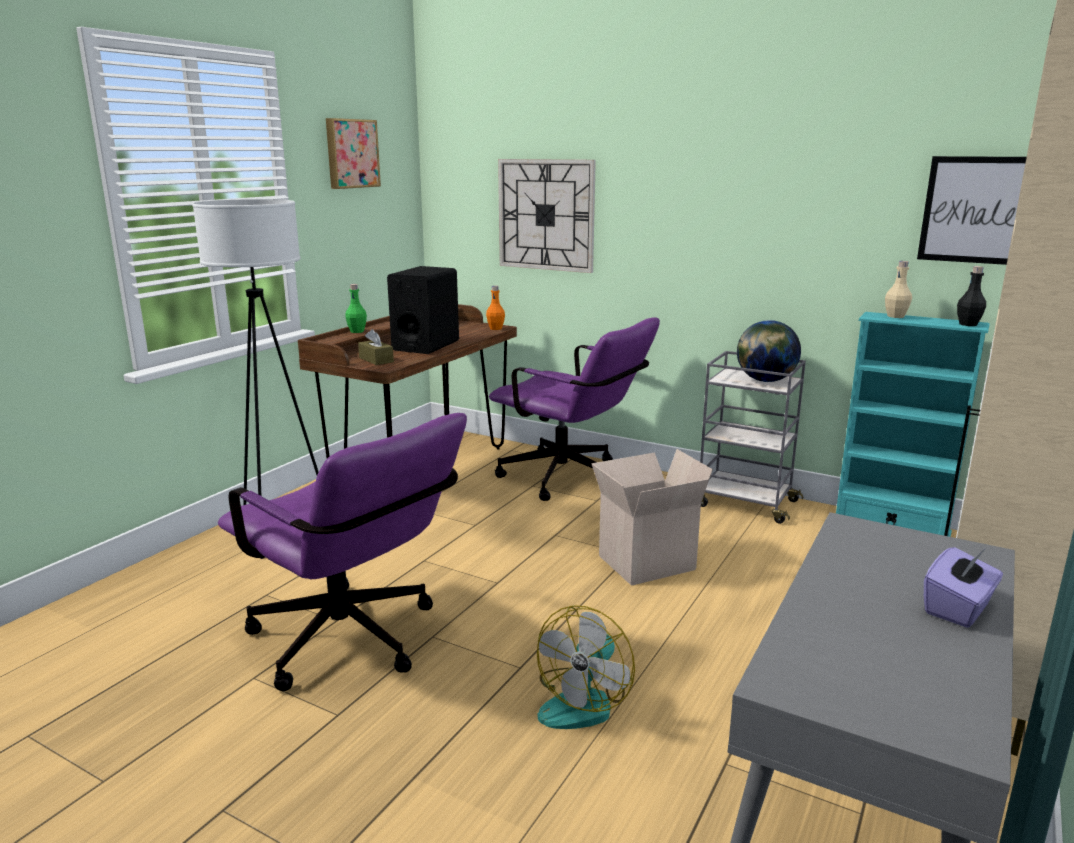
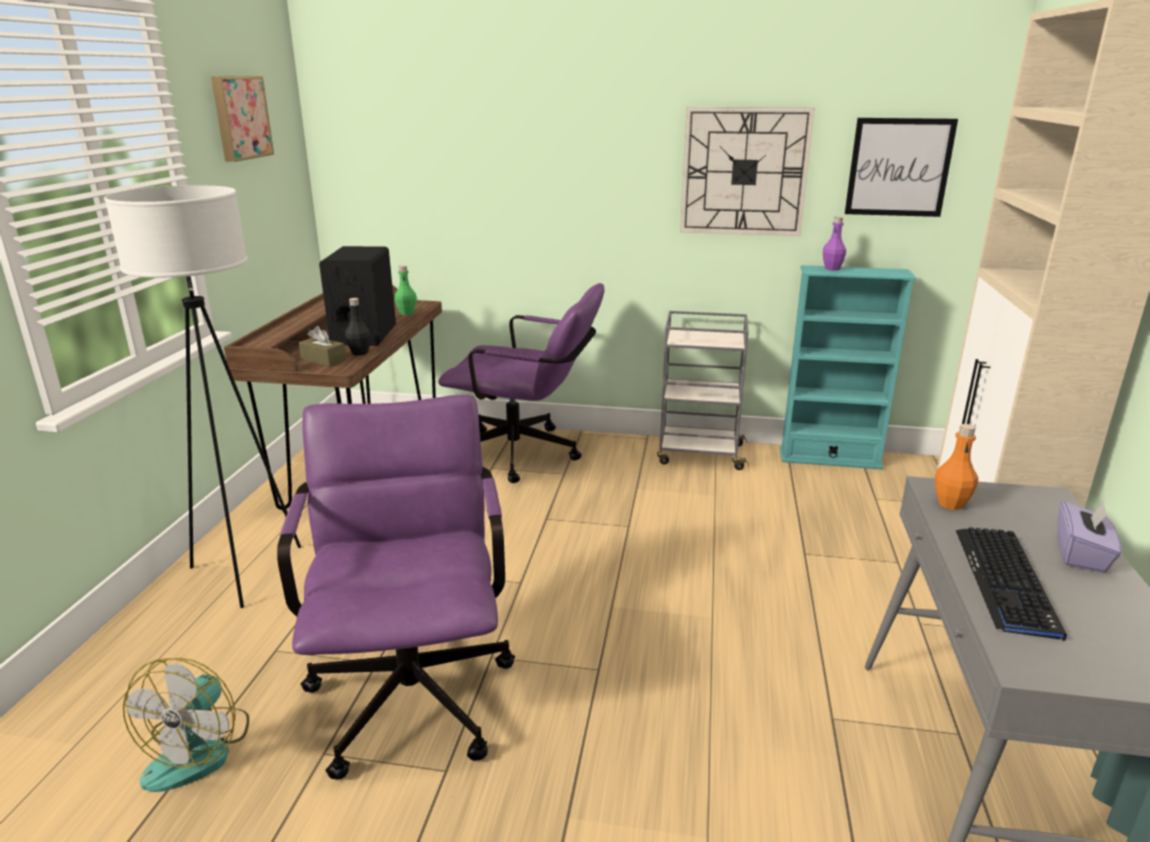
camera: 20 degrees left, 5 degrees up
(353, 644) = (412, 685): purple office chair -> purple office chair turned 120 degrees counterclockwise
(357, 331) = (283, 327): green bottle -> green bottle (406, 313)
(495, 328) = (421, 306): orange bottle -> orange bottle (950, 504)
(546, 215) = (466, 180): wall clock -> wall clock (744, 172)
(584, 701) = (678, 690): fan -> fan (199, 749)
(646, 561) = (648, 530): cardboard box -> none
(765, 380) = (716, 337): globe -> none
(839, 614) = (1006, 581): none -> keyboard
(895, 316) = (832, 268): beige bottle -> purple bottle
(968, 324) = (896, 272): black bottle -> black bottle (359, 352)

